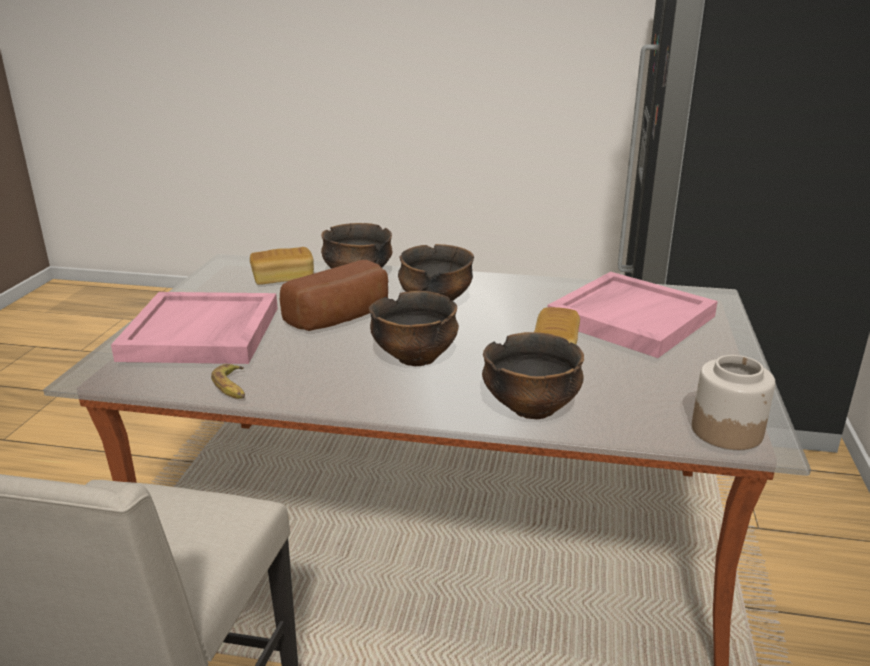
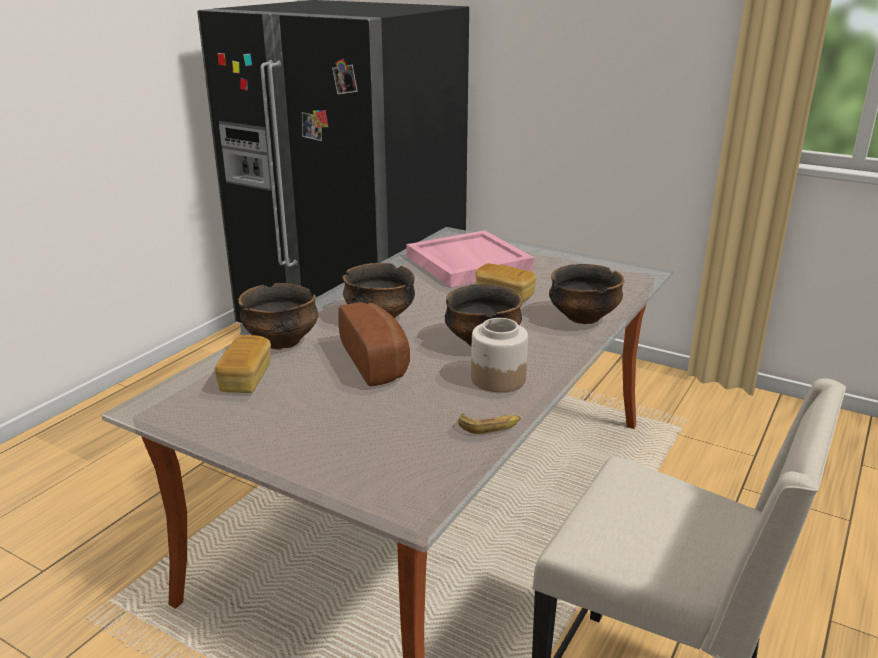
camera: 70 degrees left, 0 degrees up
(202, 333) = (354, 435): pink tray -> none
(727, 430) = (630, 276): jar -> jar (497, 378)

